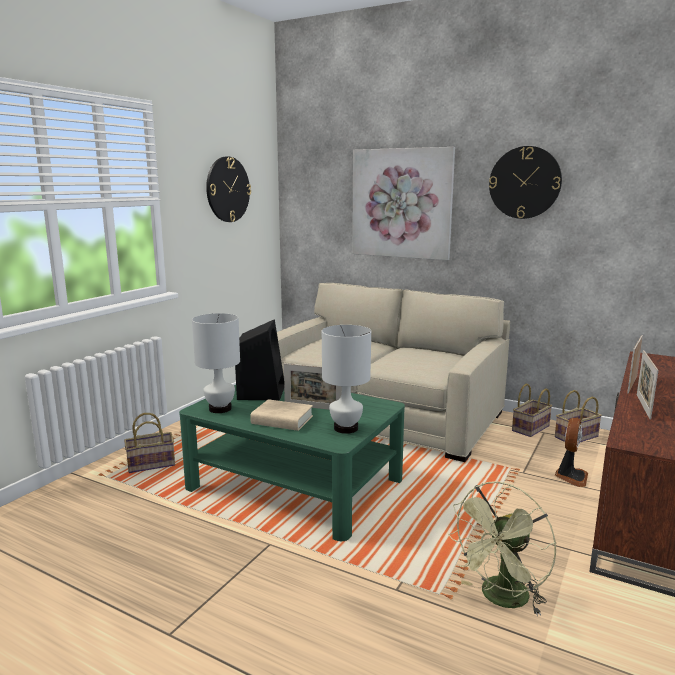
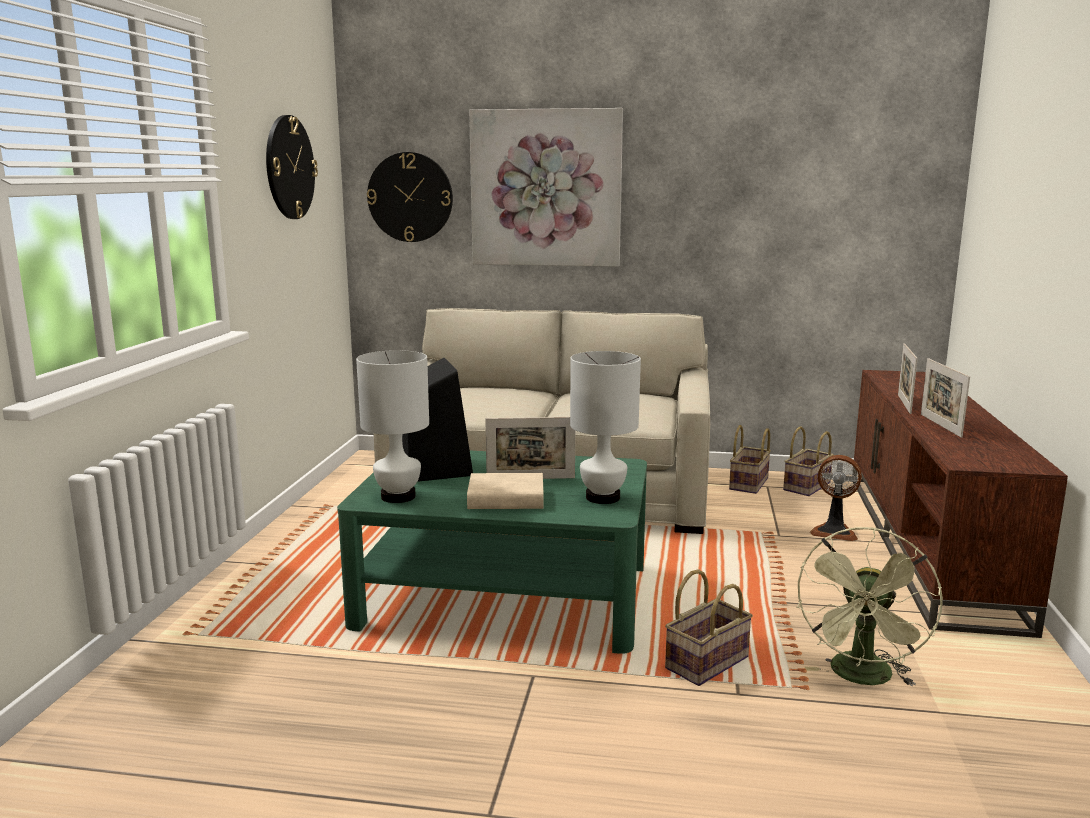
camera: 20 degrees left, 0 degrees up
(152, 464) = (261, 604): basket -> basket (707, 661)
(524, 182) = (720, 158): wall clock -> wall clock (410, 197)
(570, 476) = (834, 532): fan -> fan turned 105 degrees clockwise

